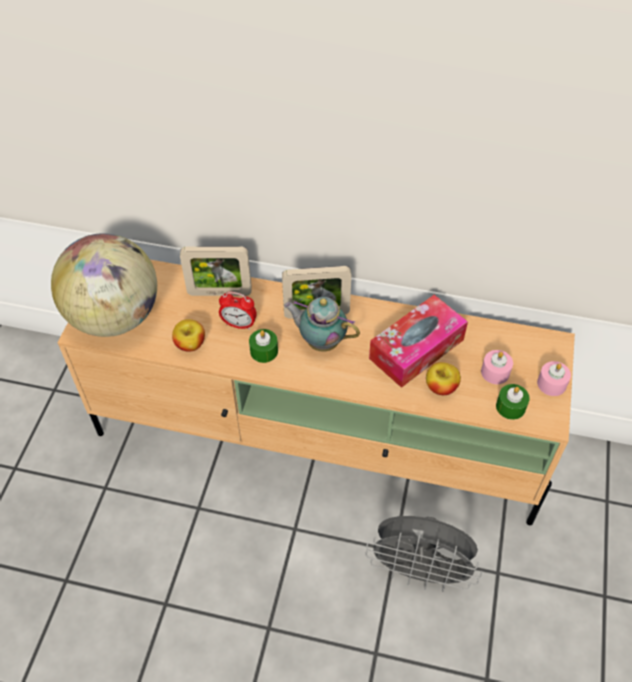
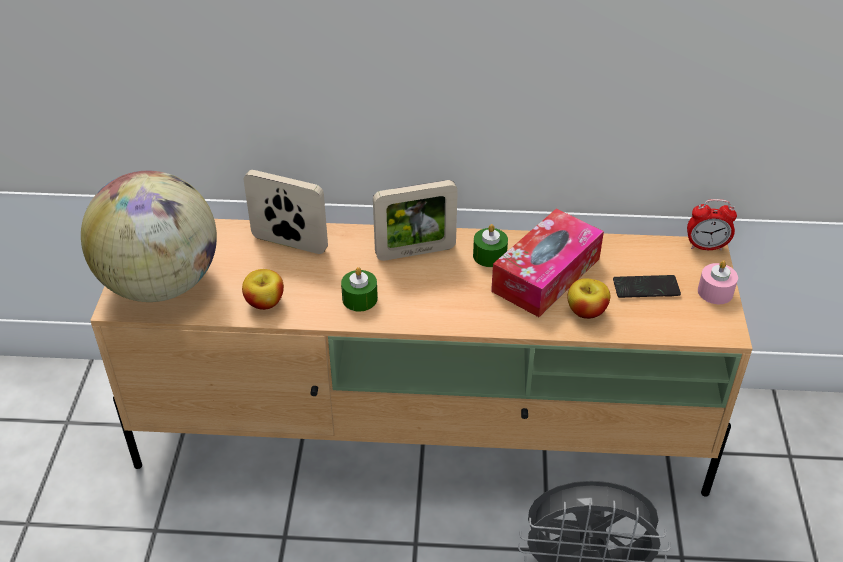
camera: 10 degrees left, 10 degrees down
(219, 293) = (289, 243): picture frame -> picture frame turned 150 degrees counterclockwise
(239, 324) = (322, 274): alarm clock -> alarm clock (706, 246)
(321, 341) = (428, 280): teapot -> none
(495, 372) = (646, 288): pink candle -> phone
(510, 407) = (674, 321): green candle -> green candle (489, 255)

